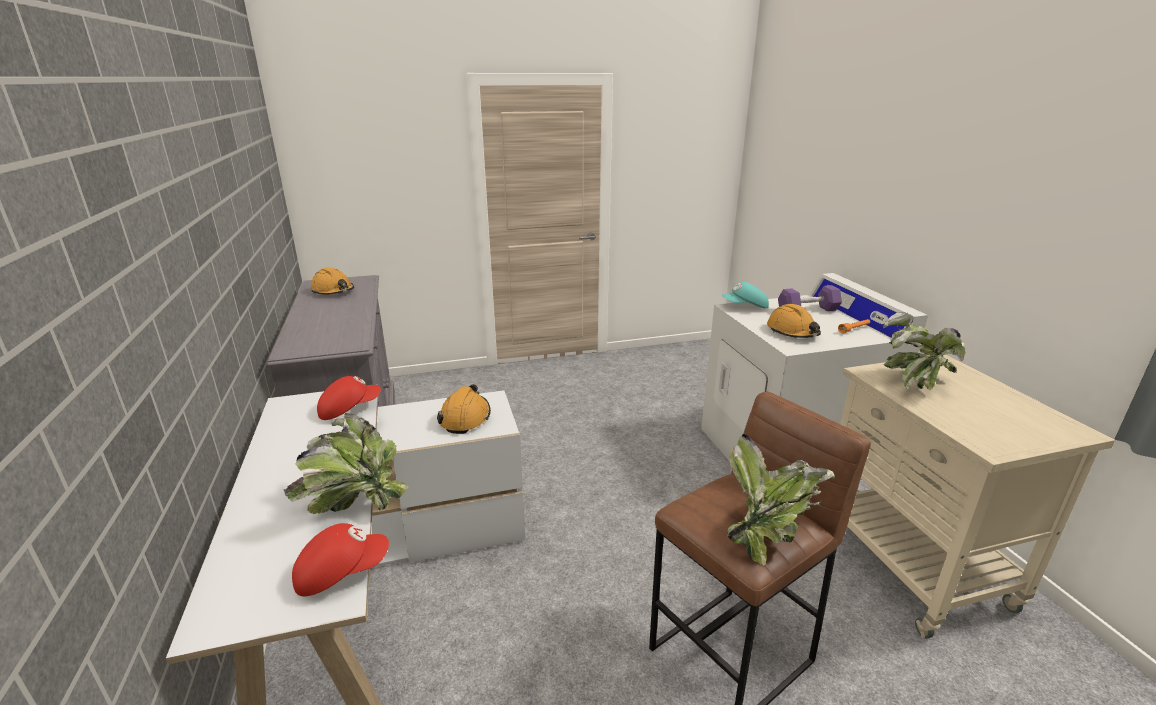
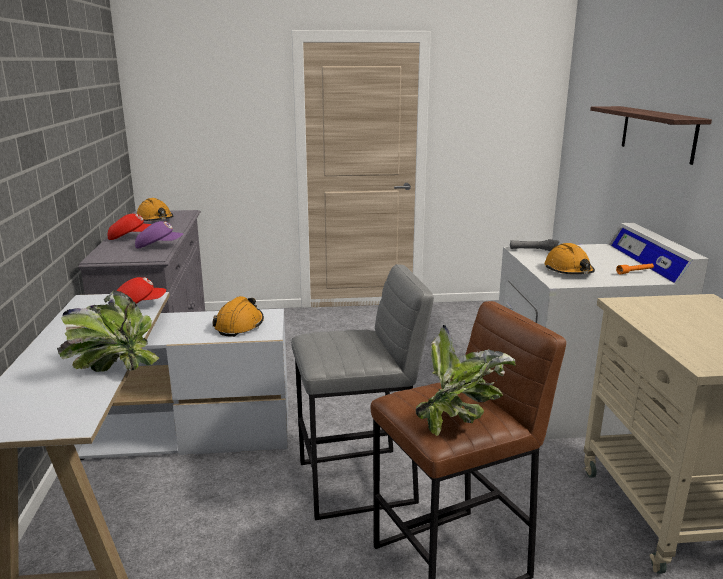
camera: 10 degrees right, 5 degrees down
(341, 572) = (84, 409): red cap -> red cap (130, 238)
(353, 329) = (159, 246): none -> purple cap
(610, 571) = (359, 482): none -> grey stool
(745, 307) = (533, 250): turquoise cap -> grey flashlight
(807, 310) = (596, 255): purple dumbbell -> none
(860, 185) = (657, 133): none -> shelf
(914, 382) = (663, 312): potted plant -> none

